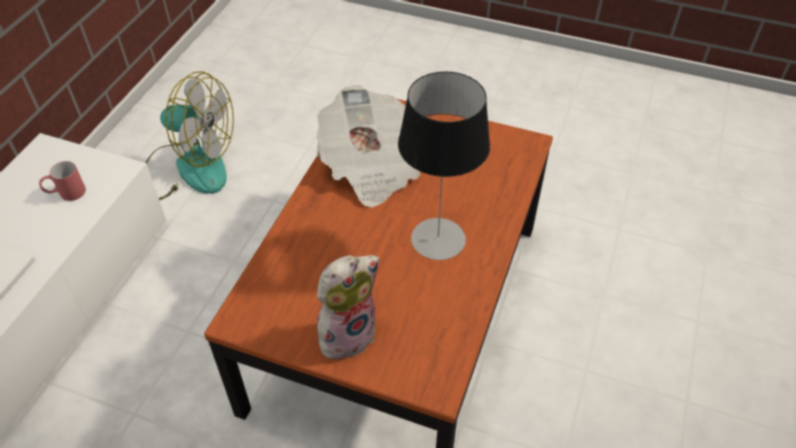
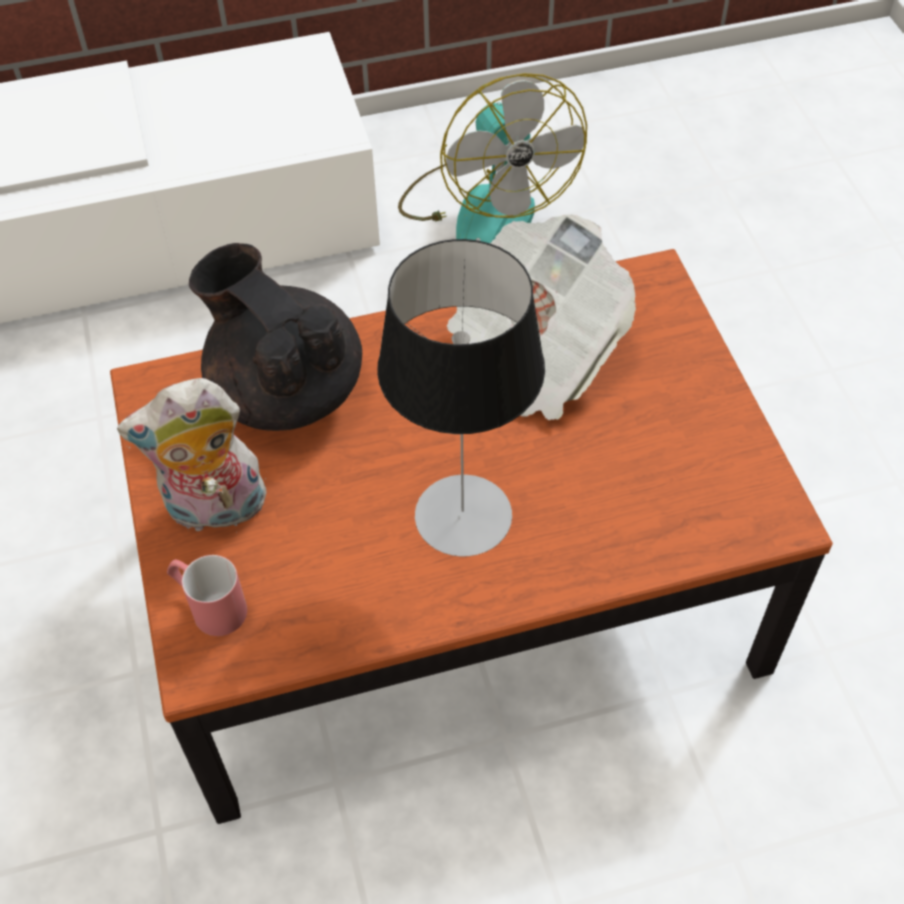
camera: 55 degrees right, 5 degrees up
(66, 193) = (260, 119): red mug -> red mug (209, 605)
(299, 265) = (285, 390): none -> black teapot
(347, 333) = (214, 510): plush toy -> plush toy turned 150 degrees clockwise

